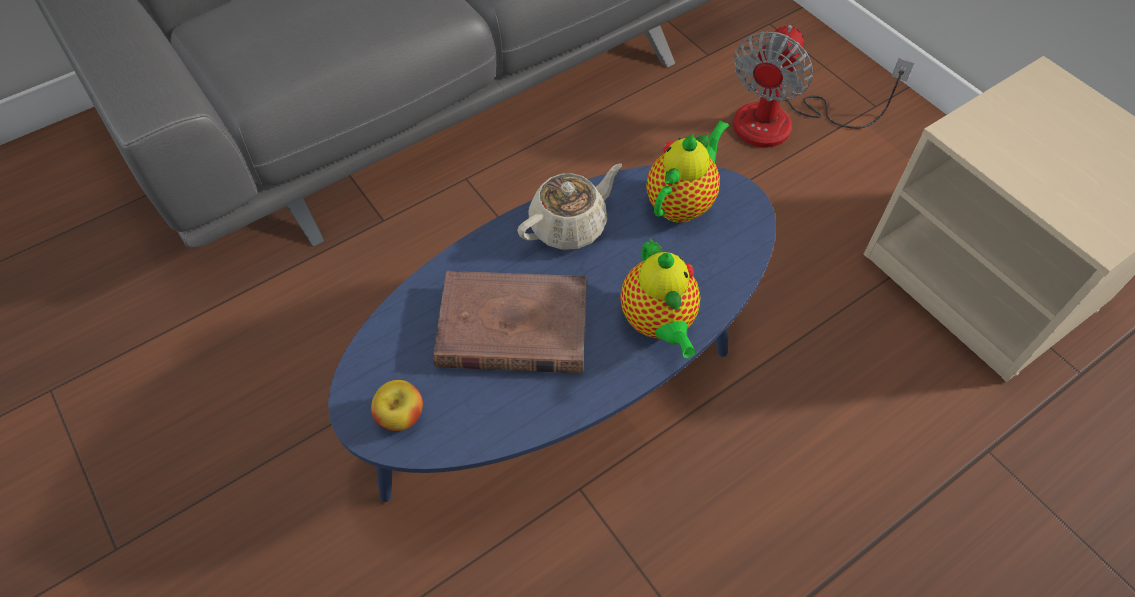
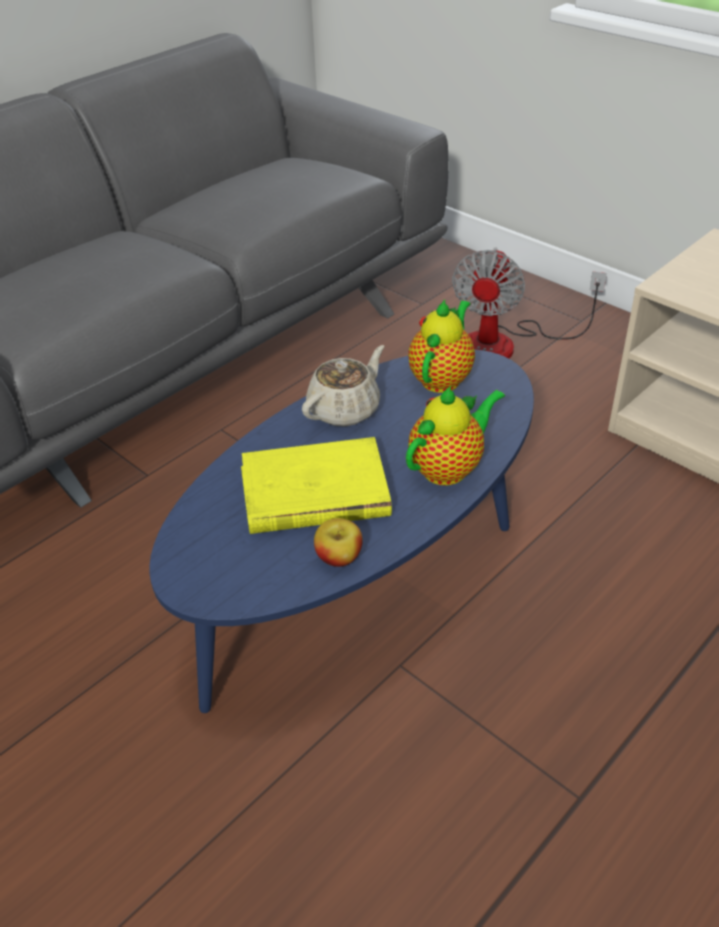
camera: 10 degrees left, 15 degrees down
(401, 416) = (226, 578): apple -> apple (339, 557)
(511, 327) = (314, 492): brown book -> yellow book
(658, 323) = (449, 468): teapot -> teapot turned 105 degrees counterclockwise

